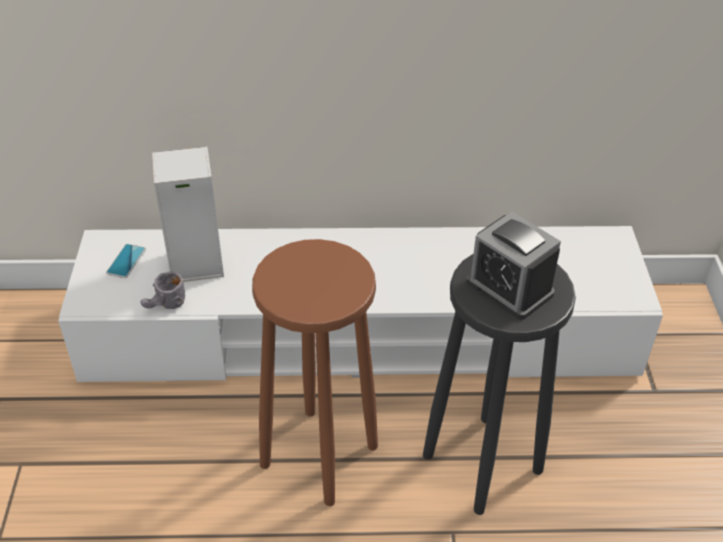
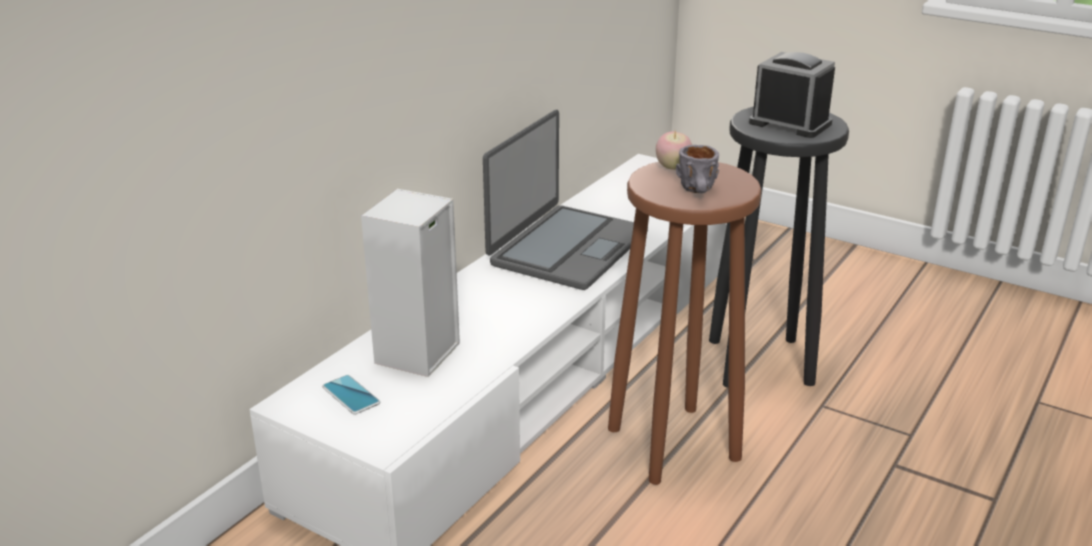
camera: 55 degrees left, 15 degrees down
(165, 306) = (460, 391): grey mug -> grey mug (700, 192)
(333, 256) = (672, 167): none -> apple
(408, 264) = (567, 248): none -> laptop
(509, 288) = (790, 123): alarm clock -> alarm clock turned 135 degrees counterclockwise

